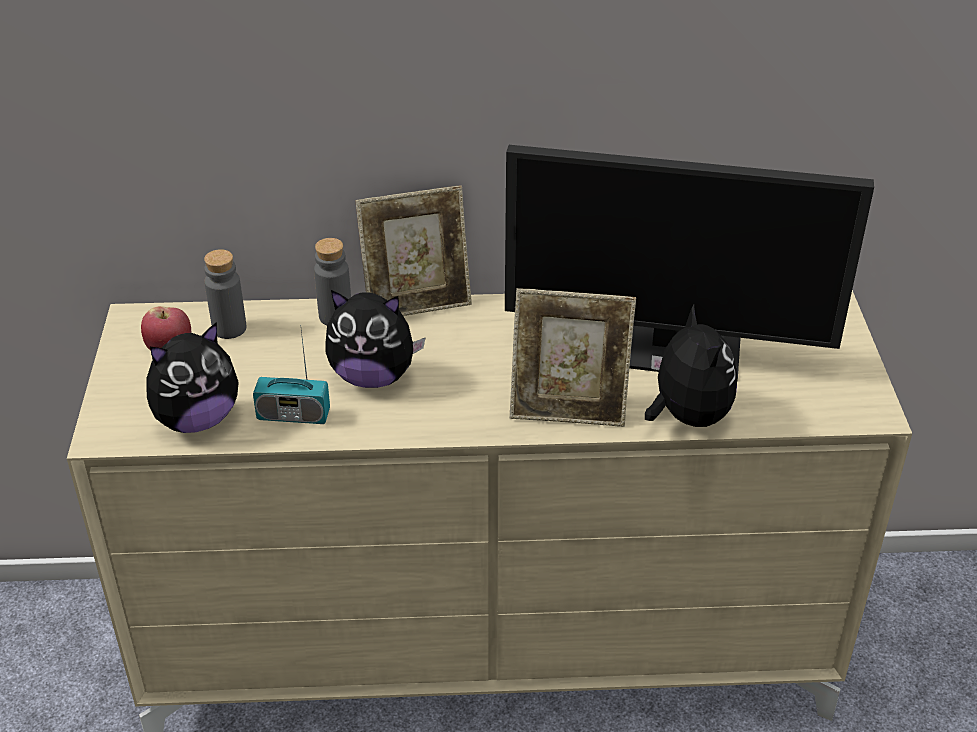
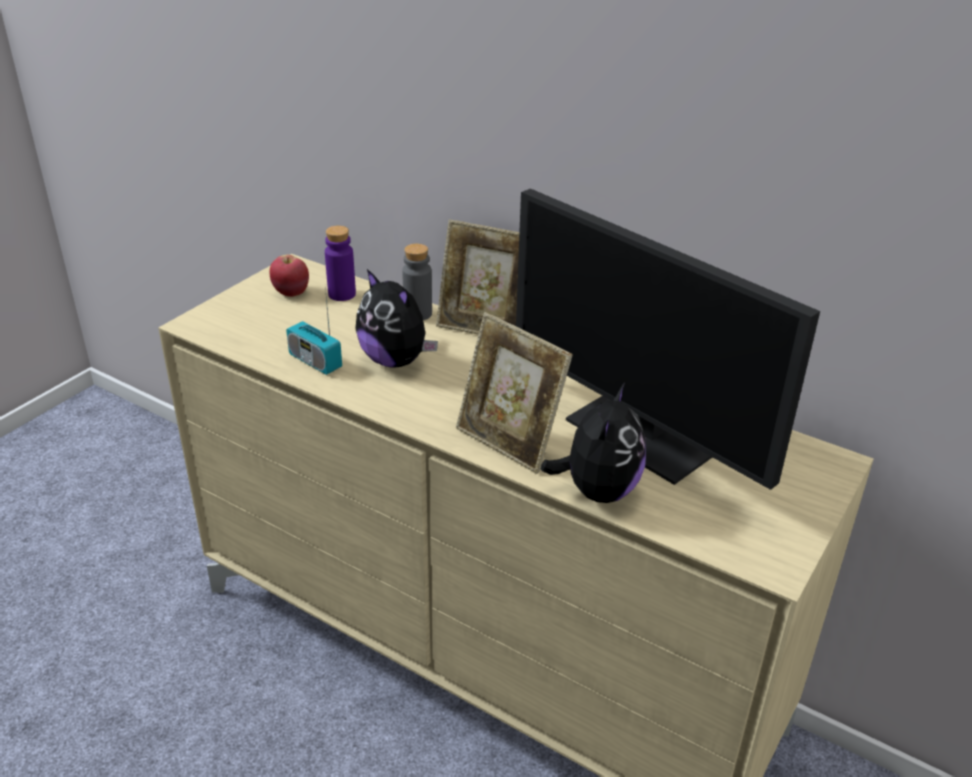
camera: 35 degrees right, 5 degrees down
(196, 419) = (255, 338): plush toy -> none
(229, 328) = (342, 294): grey bottle -> purple bottle

